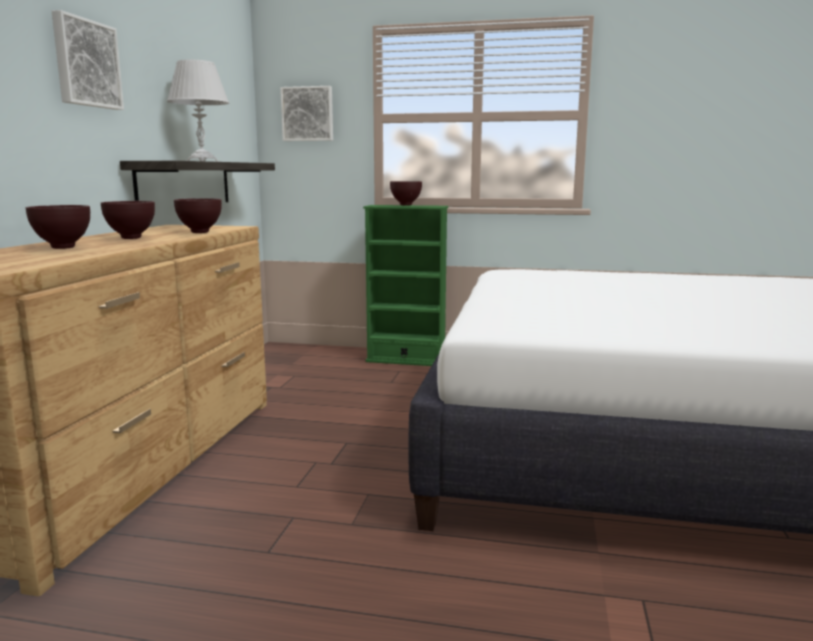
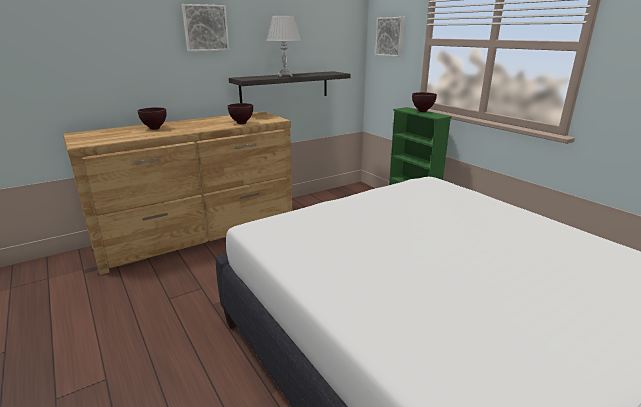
camera: 45 degrees right, 10 degrees up
(132, 238) = (201, 124): brown bowl -> none

